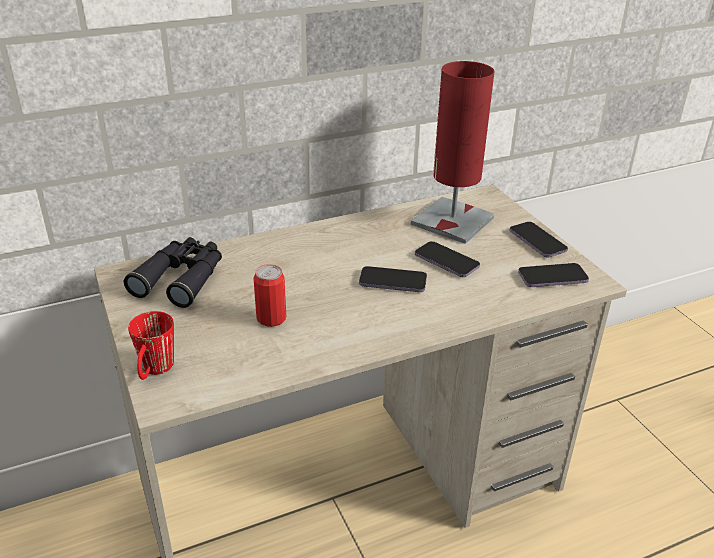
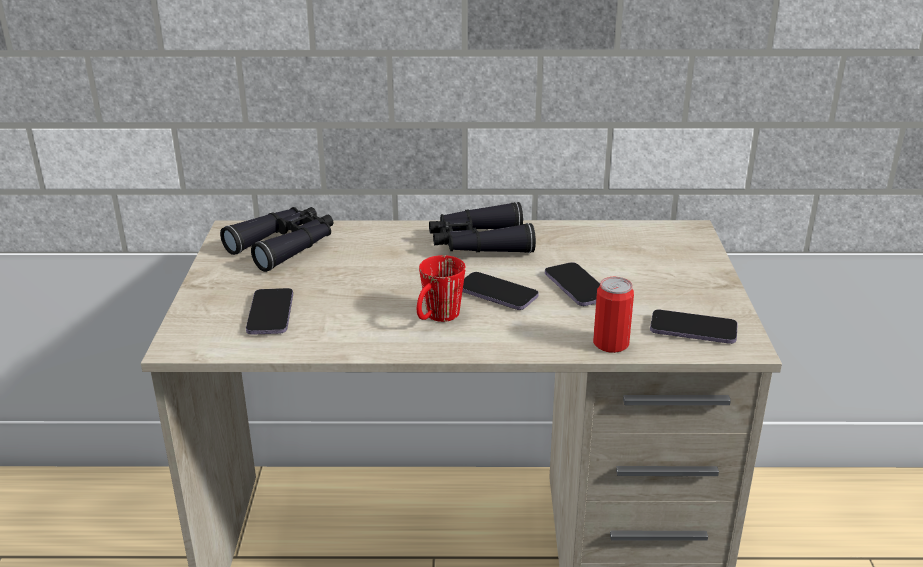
camera: 25 degrees right, 5 degrees down
(155, 372) = (192, 320): red mug -> red mug (437, 318)
(271, 318) = (339, 299): can -> can (611, 343)
(343, 240) = (479, 243): none -> black binoculars
(452, 221) = (622, 248): red table lamp -> none
(537, 241) = (709, 289): phone -> phone (270, 314)

